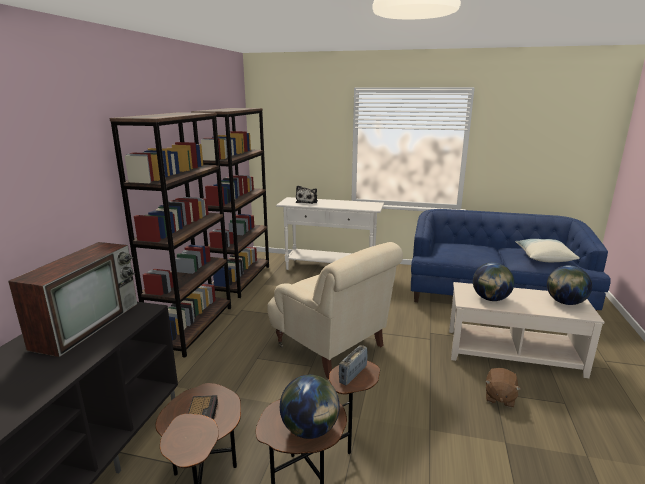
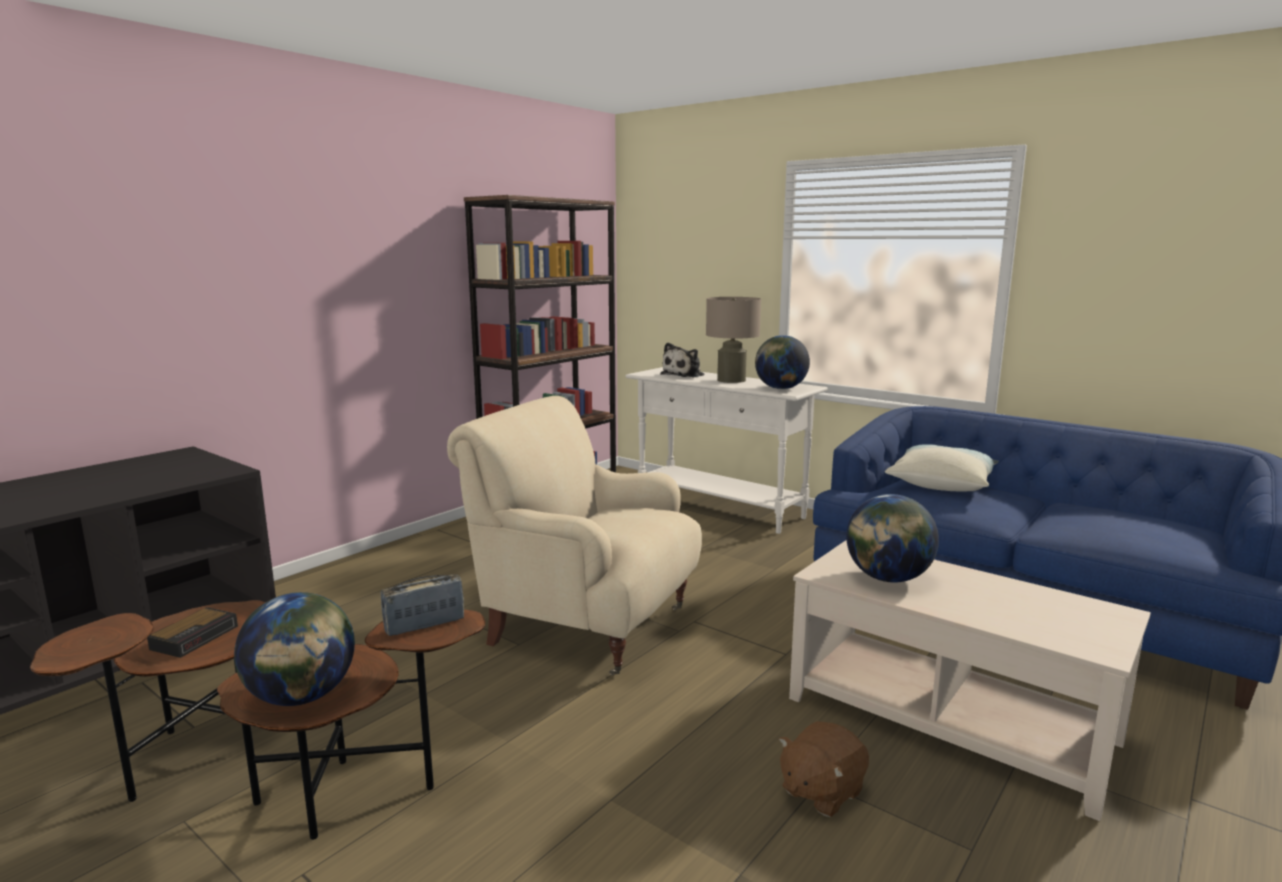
camera: 25 degrees right, 5 degrees down
(88, 323) = (138, 473): television -> none
(193, 327) = (408, 552): brown bookcase -> none
(332, 347) = (585, 625): beige armchair -> beige armchair turned 135 degrees clockwise
(335, 203) = (731, 380): none -> beige table lamp
(543, 257) = (1129, 529): pillow -> pillow (941, 483)
(565, 302) = (1070, 617): globe -> globe (780, 388)

